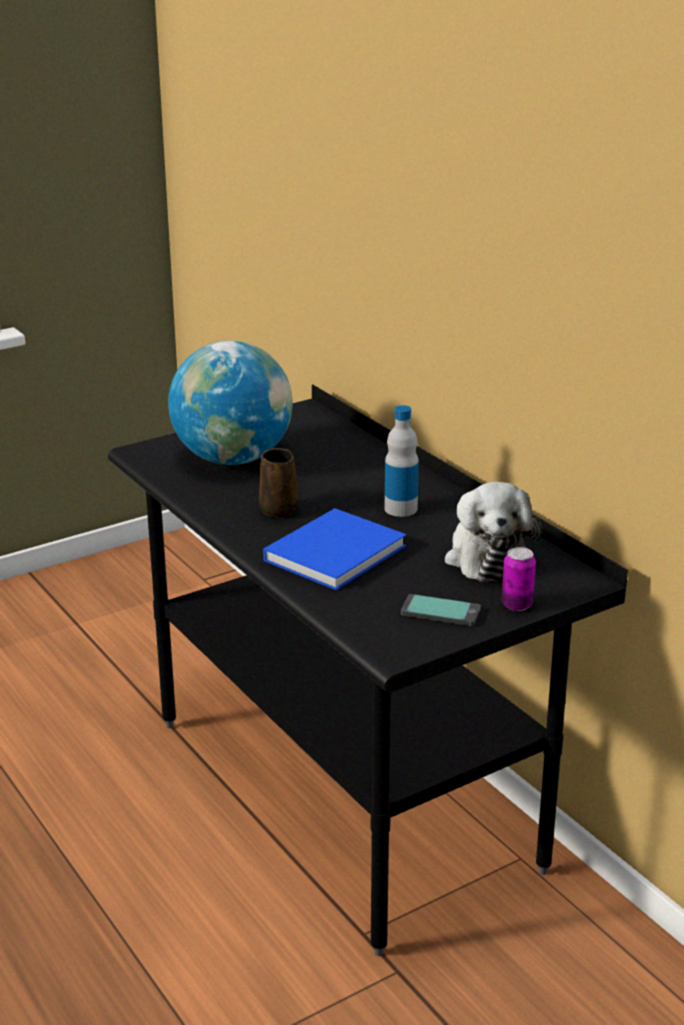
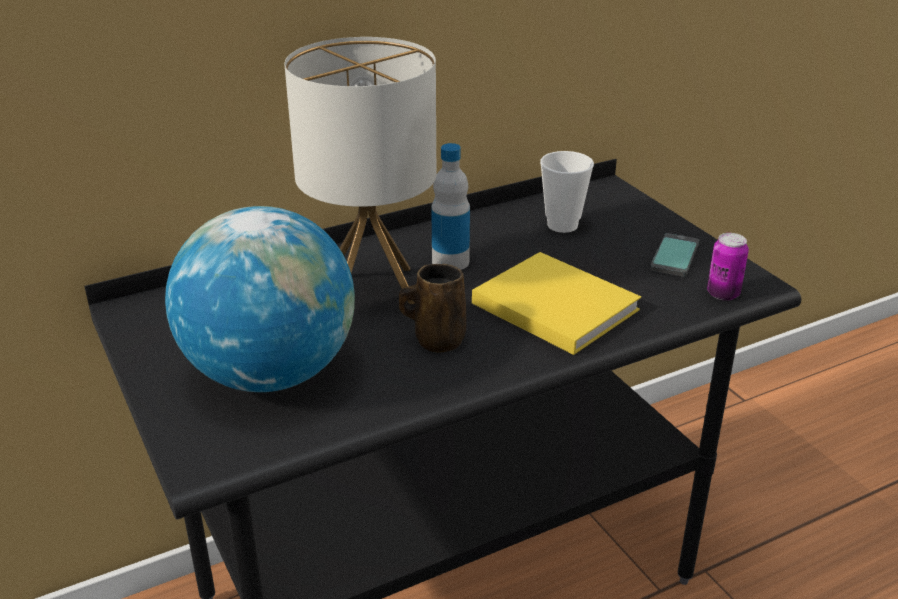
camera: 85 degrees left, 5 degrees up
(338, 552) = (551, 304): blue book -> yellow book
(344, 482) = (370, 292): none -> table lamp
(487, 556) = (562, 225): plush toy -> cup
(517, 605) = (655, 220): can -> can (723, 294)

